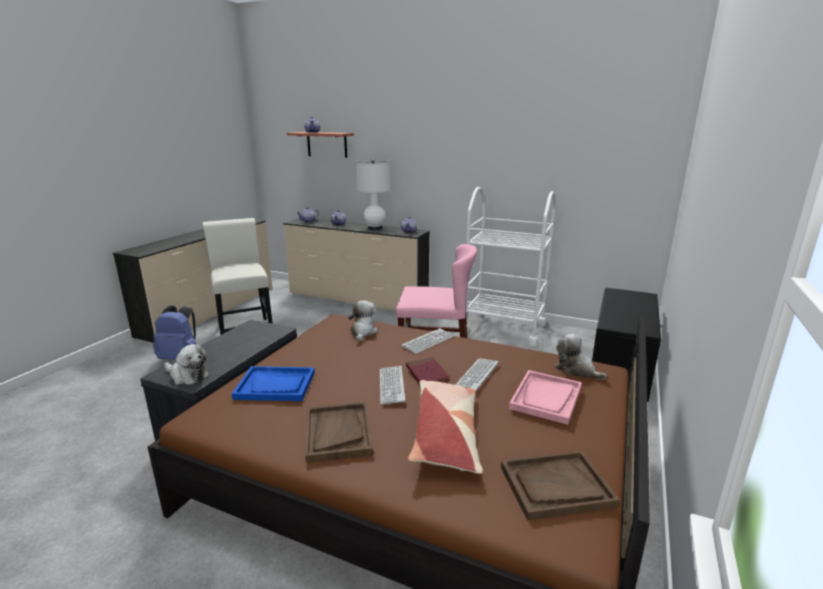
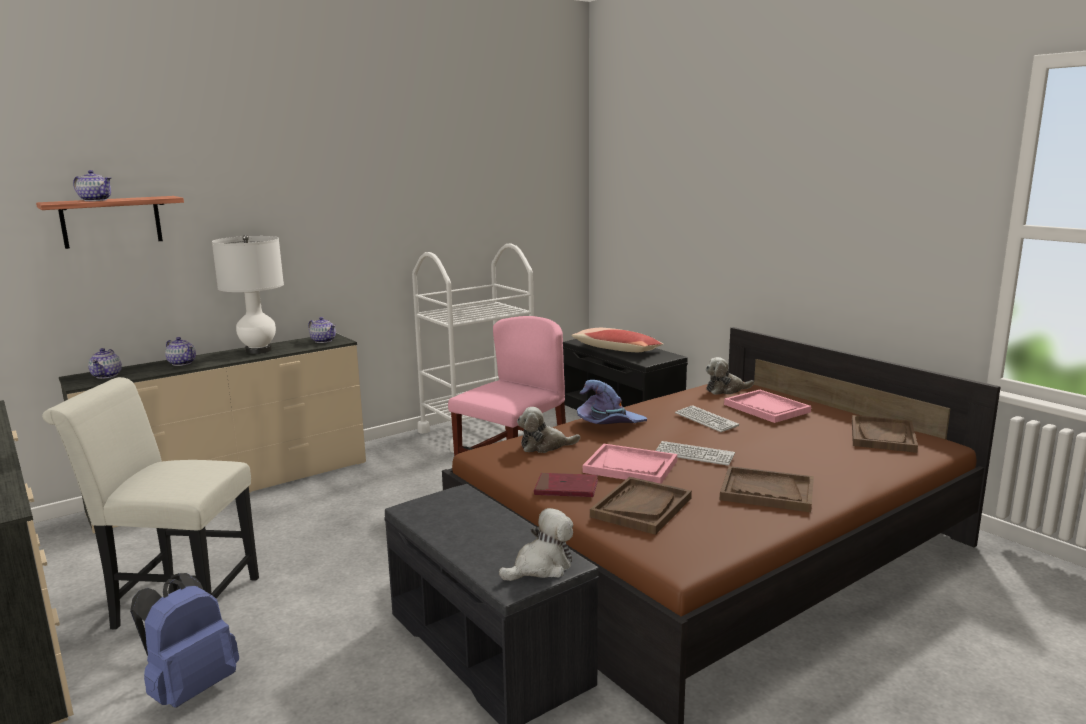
camera: 60 degrees left, 5 degrees down
(275, 385) = (641, 507): blue tray -> brown tray
(347, 367) = (630, 467): none -> pink tray
(363, 332) = (544, 446): plush toy -> plush toy turned 45 degrees counterclockwise
(427, 374) = (685, 437): red book -> red book (566, 488)
(428, 342) = (609, 424): keyboard -> purple hat
(446, 434) = (795, 452): pillow -> pillow (616, 350)

